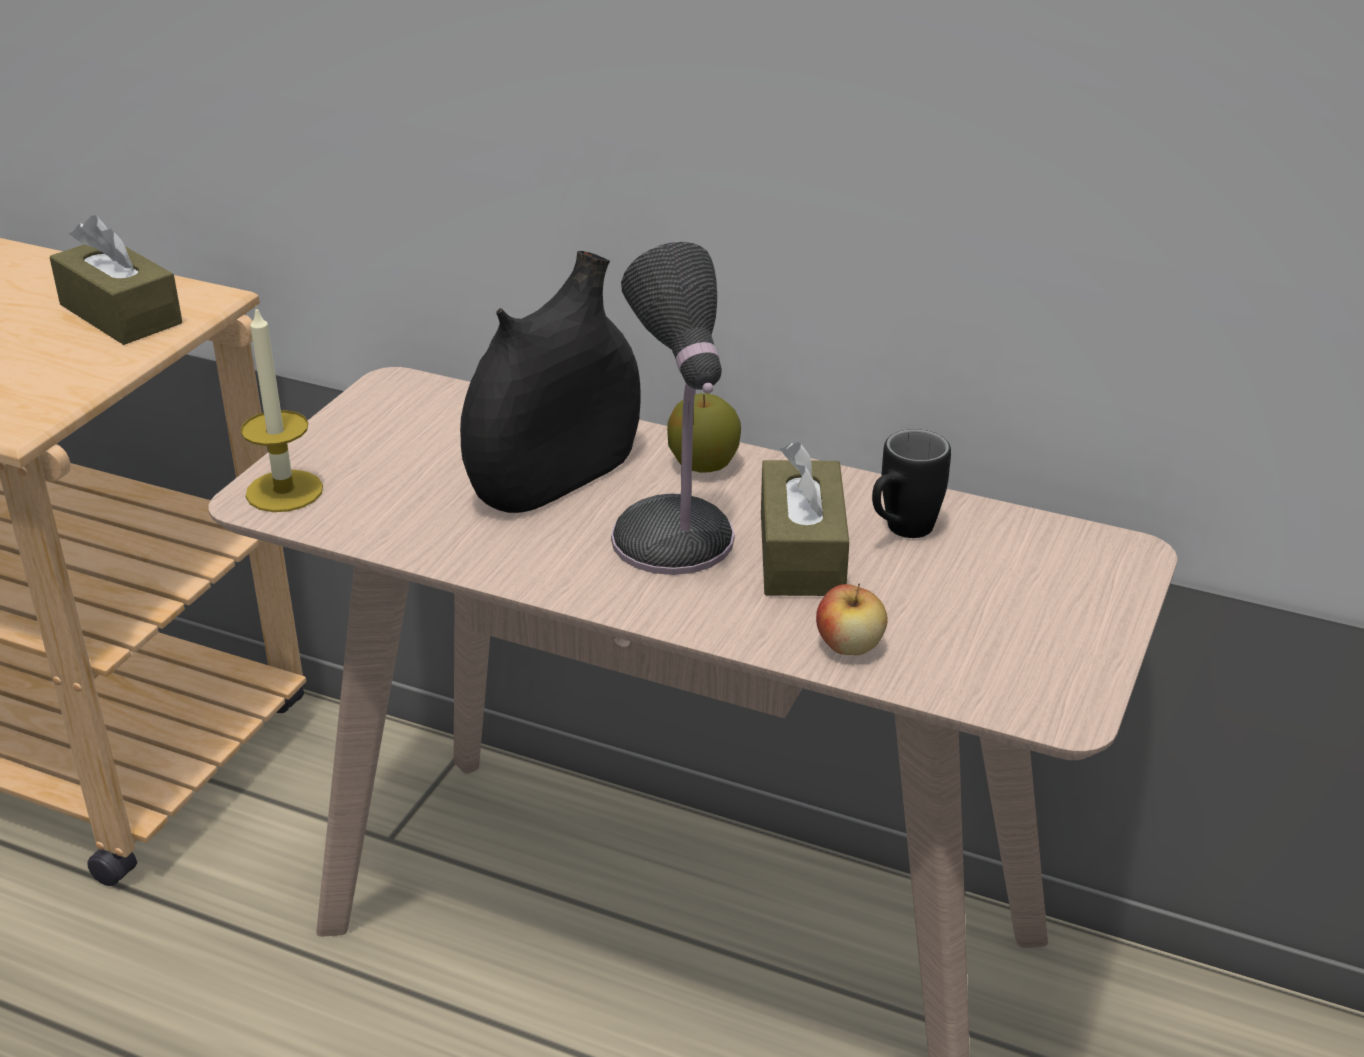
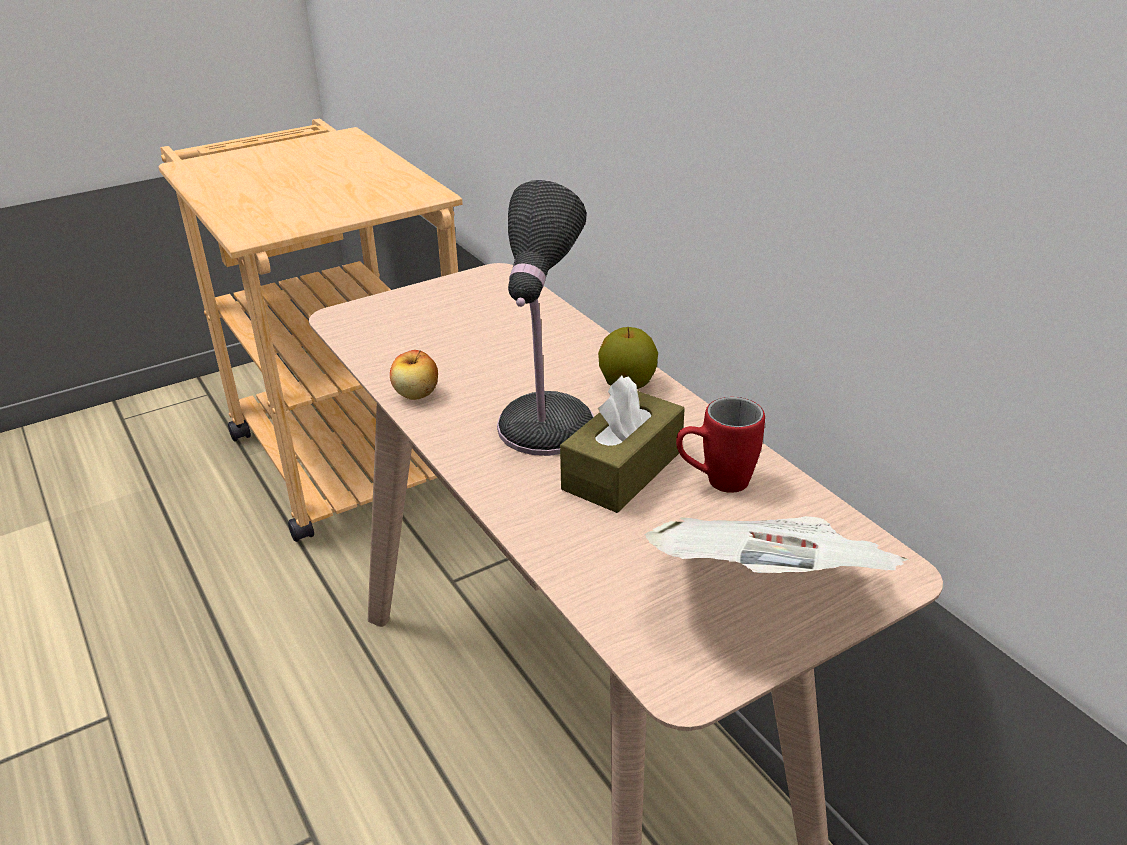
camera: 35 degrees right, 0 degrees up
(120, 314) = (374, 190): brown tissue box -> none
(284, 491) = (360, 317): candle -> none
(555, 476) = (522, 359): black vase -> none
(849, 646) = (577, 551): apple -> apple (416, 394)
(900, 532) = (715, 483): black mug -> red mug
(1051, 610) = (769, 592): none -> newspaper

